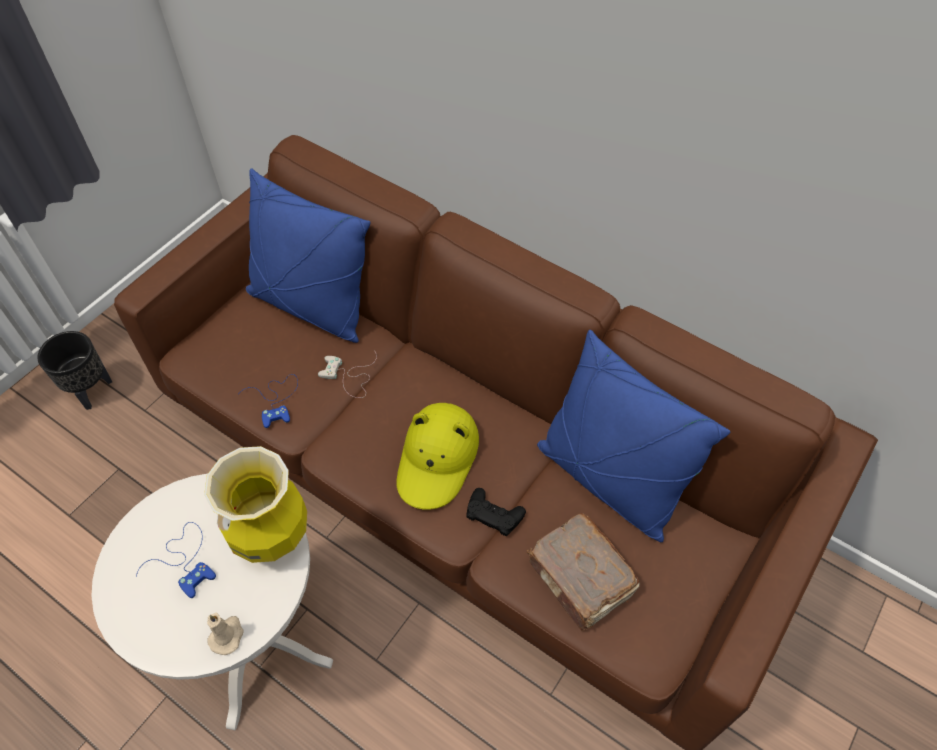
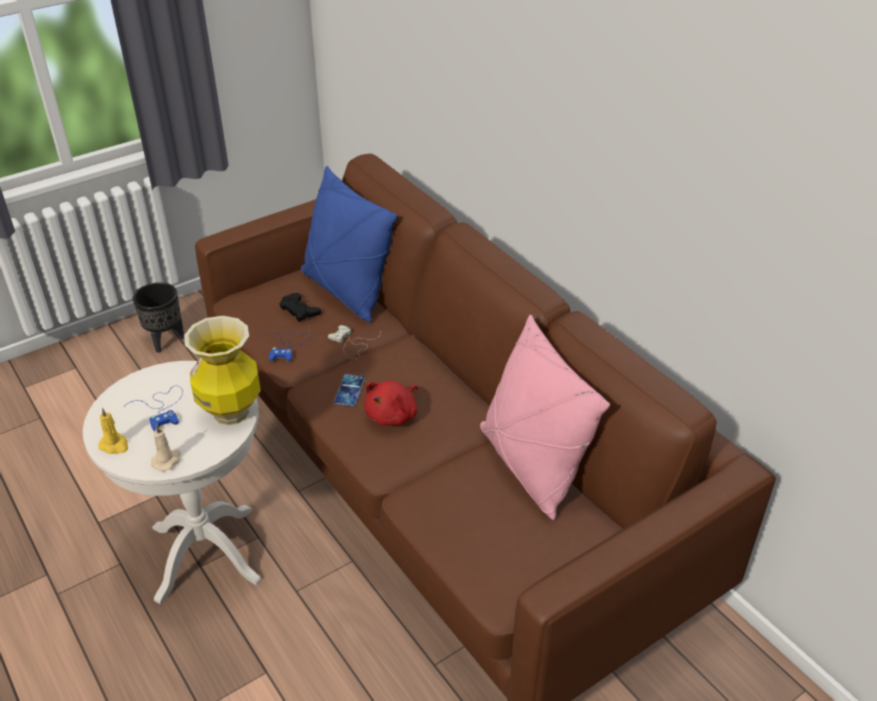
camera: 20 degrees right, 15 degrees down
(150, 635) = (114, 445): none -> yellow candle
(374, 440) = (349, 390): none -> phone
(437, 459) = (393, 415): yellow hat -> red plush toy
(494, 514) = (420, 463): black game controller -> black game controller (300, 310)
(580, 579) = (469, 527): brown book -> none
(609, 480) = (530, 466): blue pillow -> pink pillow

